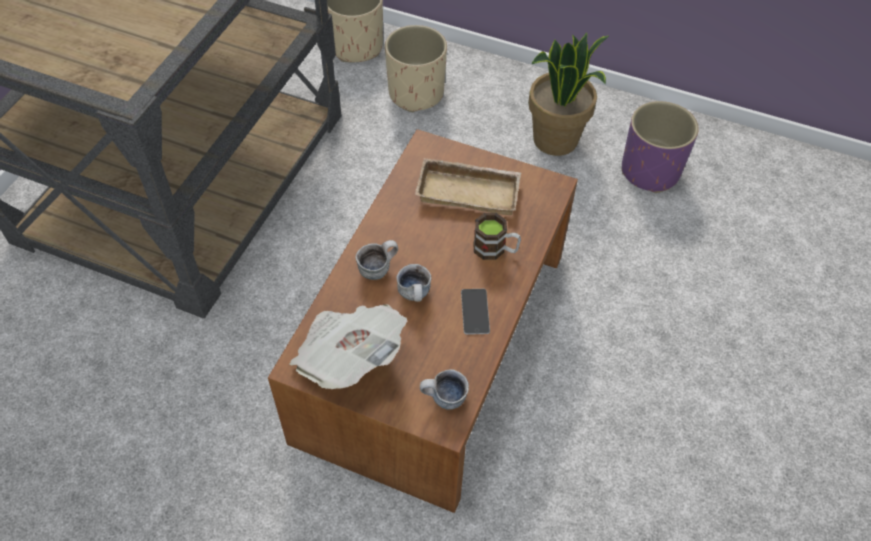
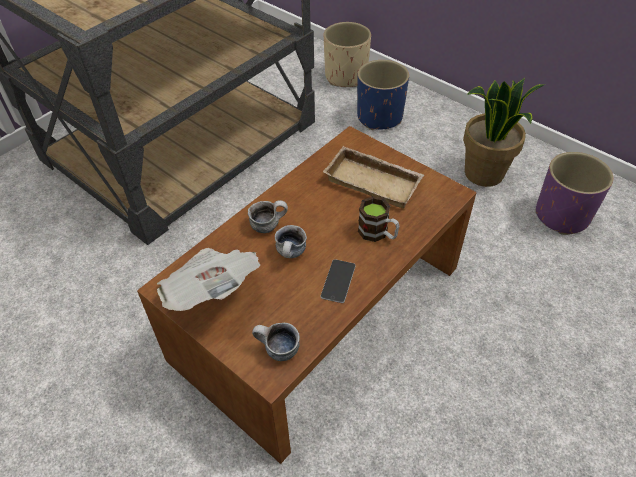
camera: 20 degrees right, 5 degrees down
(416, 94) = (379, 117): beige planter -> blue planter

